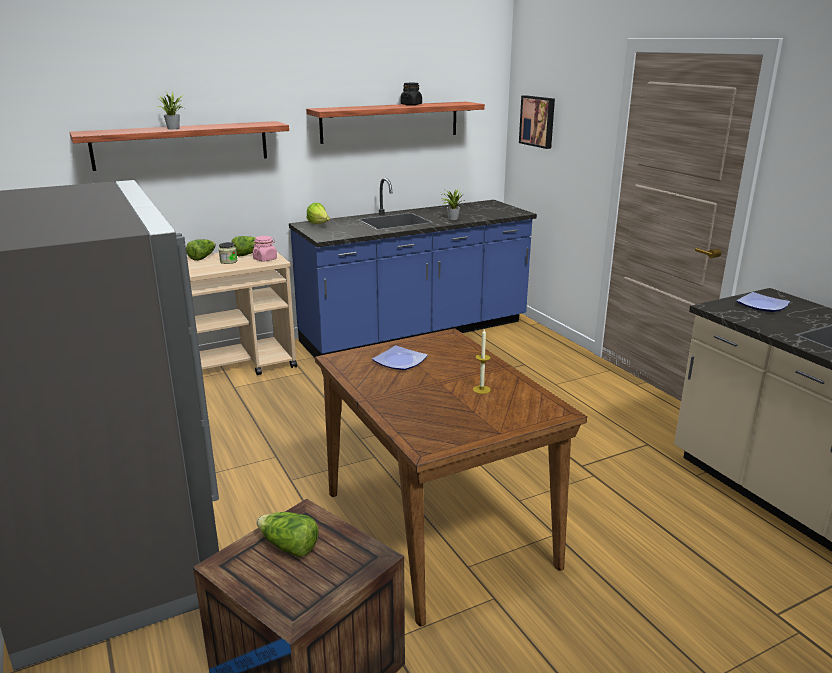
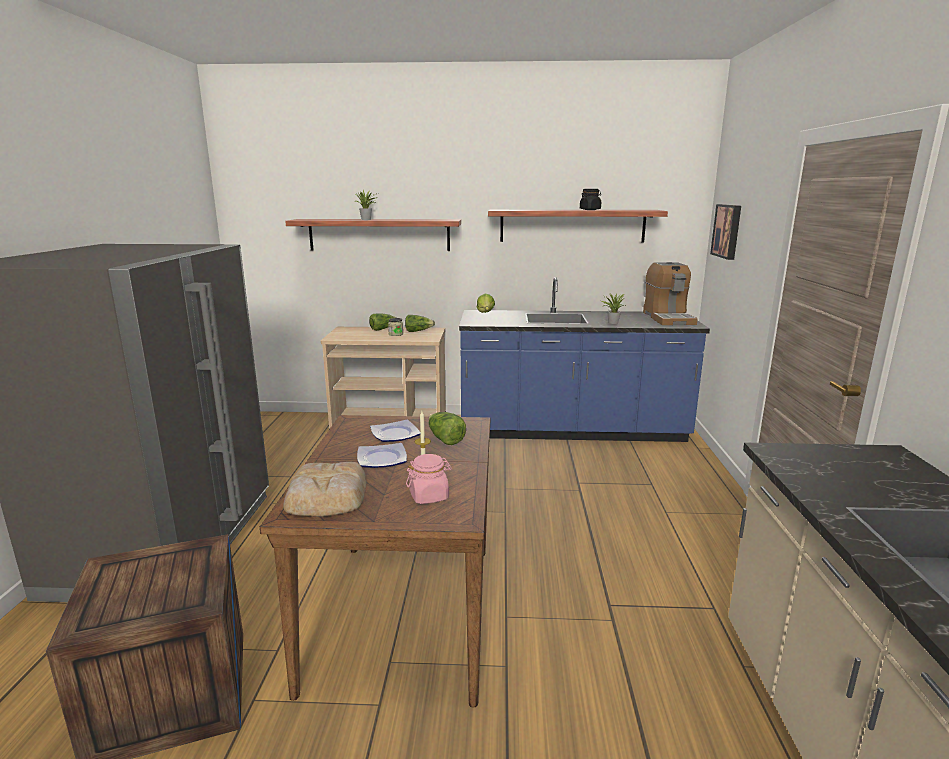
camera: 30 degrees right, 5 degrees down
(265, 259) = (424, 336): pink jar -> pink jar (429, 496)
(288, 546) = (160, 568): lettuce -> lettuce (445, 439)
(431, 427) = (326, 497): none -> bread
(490, 208) = (668, 318): none -> coffee machine
(762, 306) = (851, 463): plate -> plate (381, 459)

